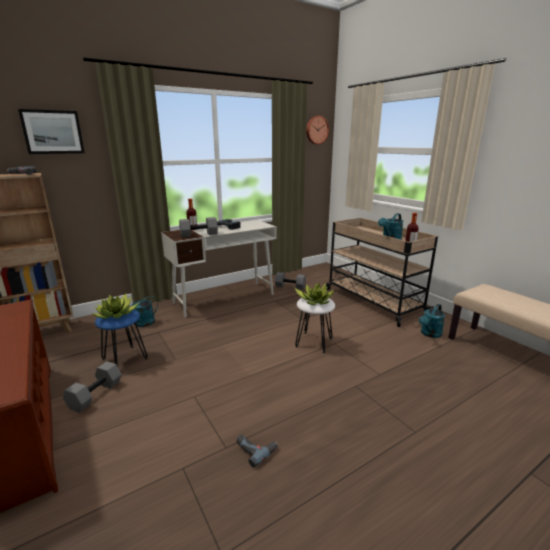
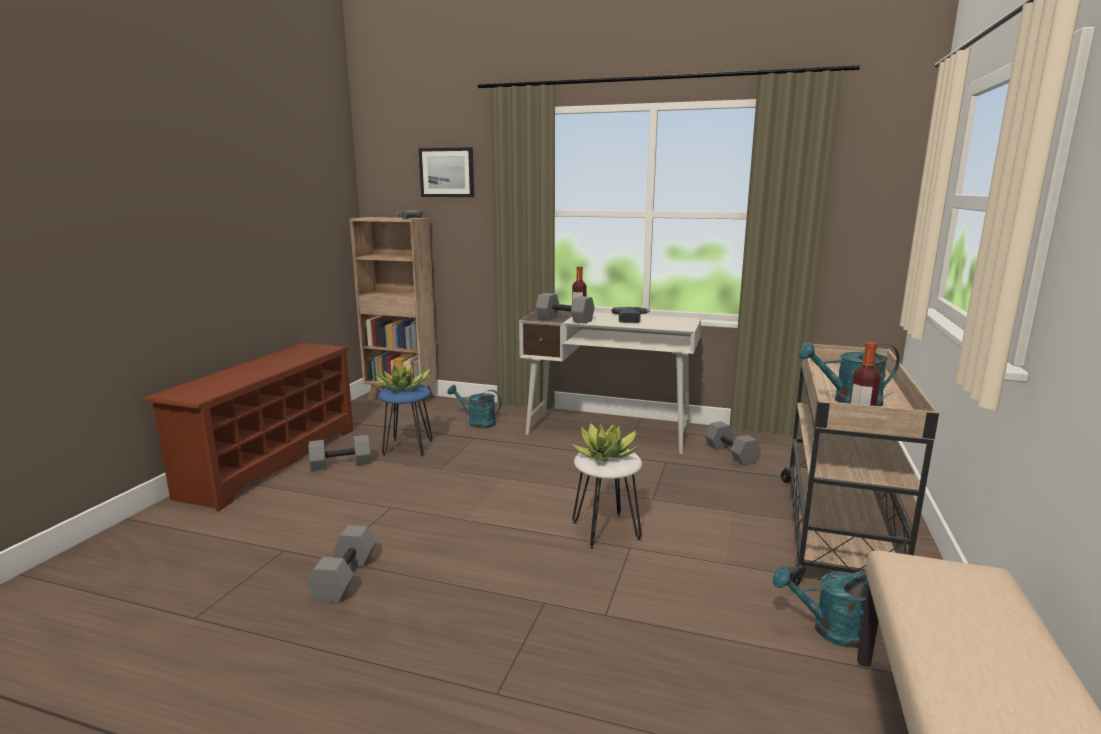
camera: 50 degrees right, 5 degrees down
(255, 448) = (344, 577): power drill -> grey dumbbell
(316, 130) = (879, 160): wall clock -> none

